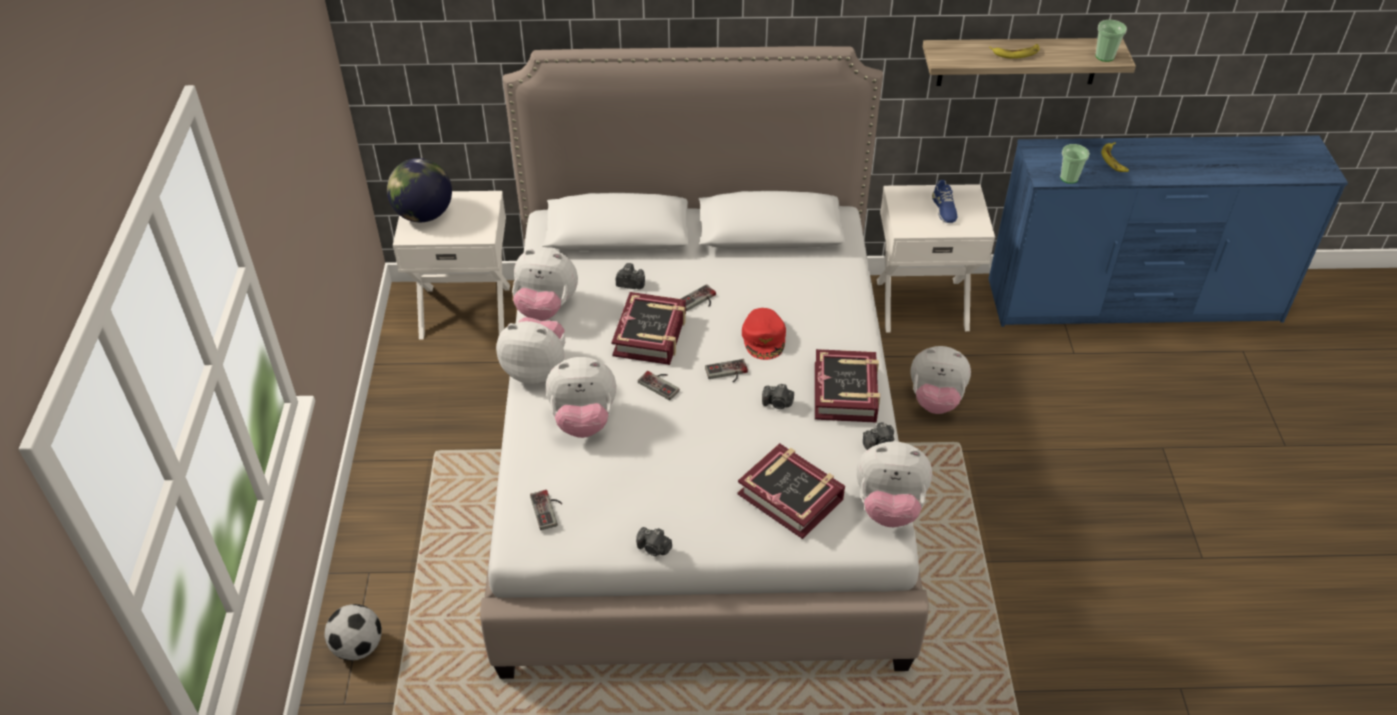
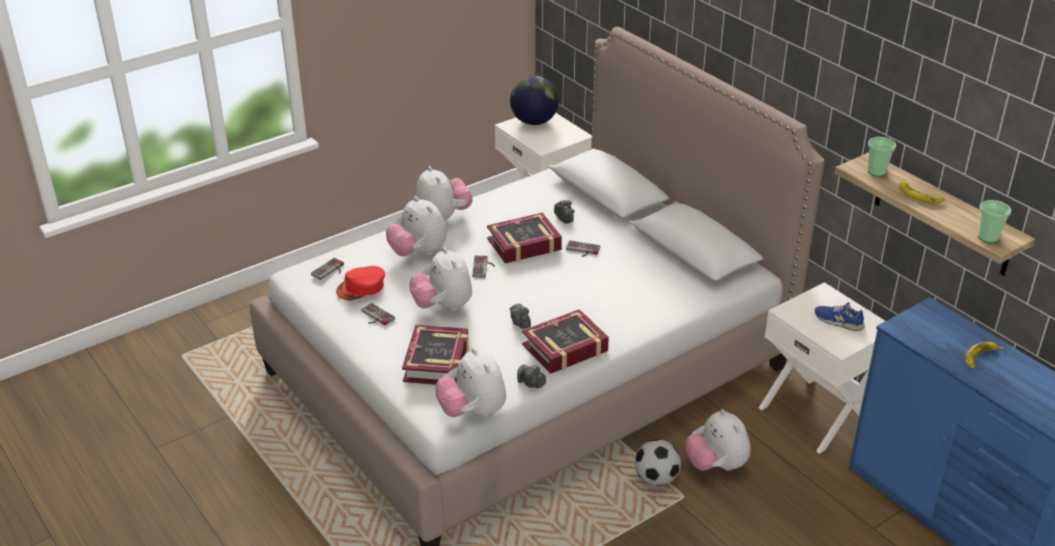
camera: 55 degrees right, 10 degrees down
(358, 646) = (246, 308): football -> football (656, 478)
(546, 308) = (502, 197): plush toy -> plush toy (443, 306)
(654, 548) = (337, 324): camera -> none
(727, 373) = (524, 290): game controller -> game controller (375, 317)
(764, 338) = (578, 291): red cap -> red cap (361, 287)
(944, 208) = (838, 321): blue shoe -> blue shoe turned 75 degrees clockwise
(1069, 178) = (916, 340): cup -> cup (876, 172)

